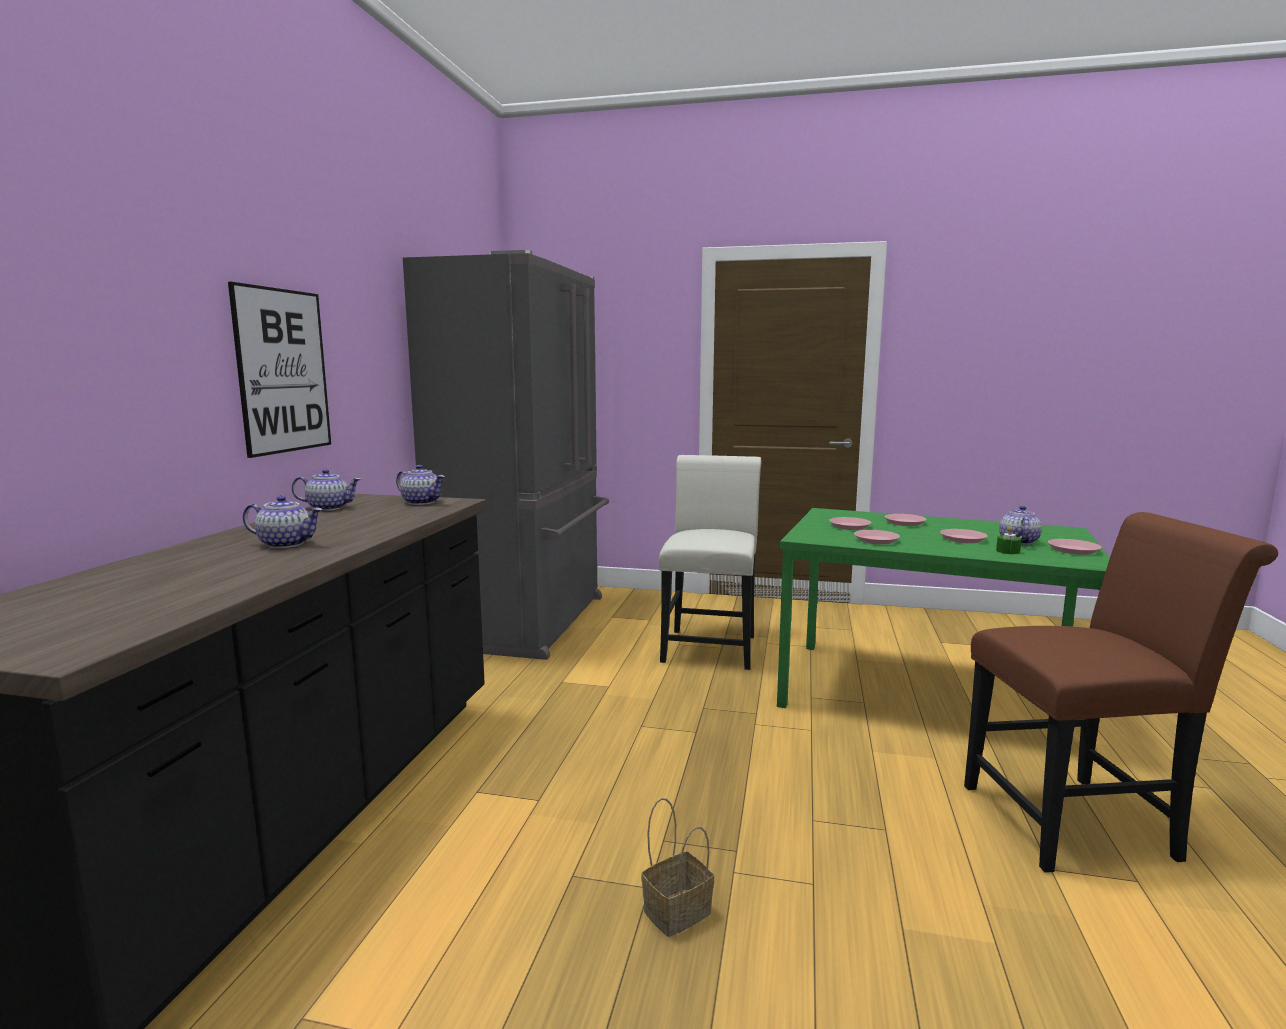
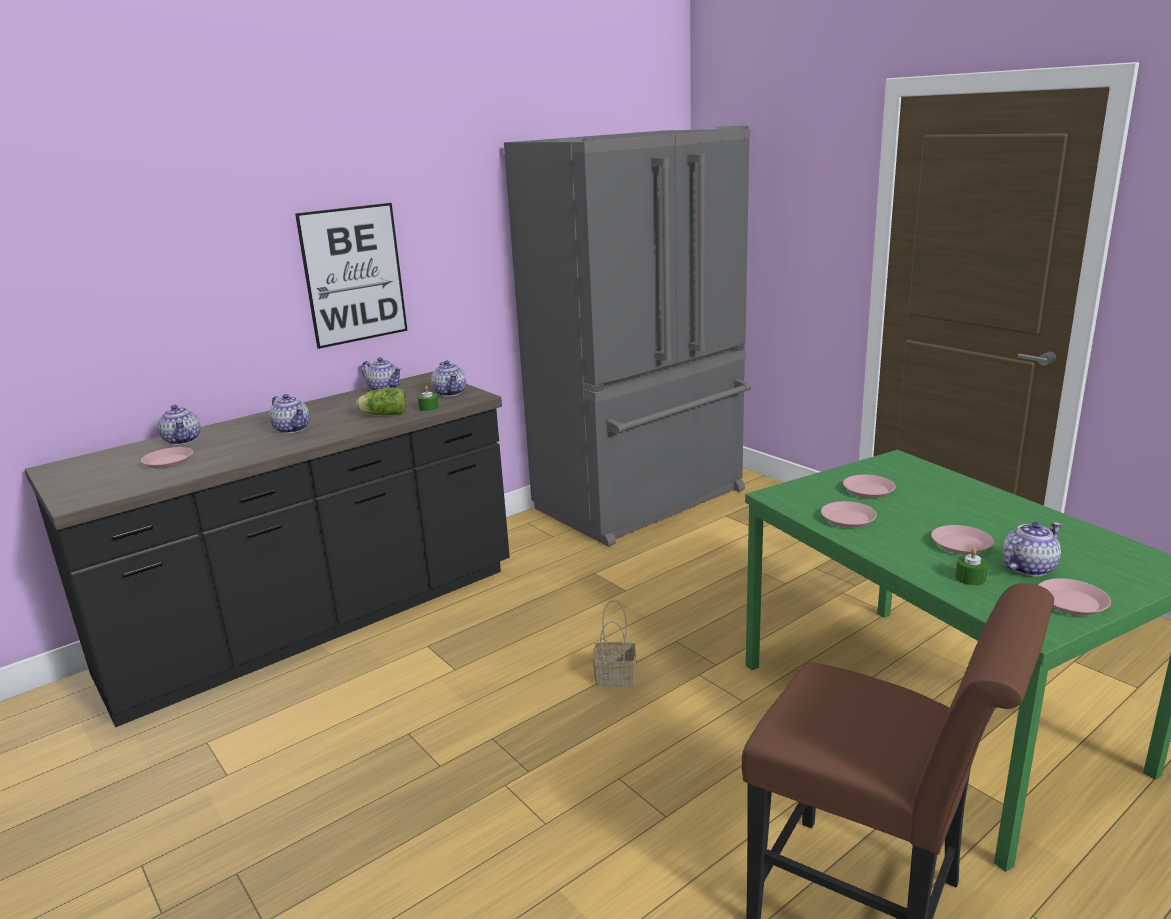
camera: 40 degrees right, 10 degrees up
(120, 574) = (183, 440): none -> teapot
(383, 521) = (383, 414): none -> lettuce
(427, 512) = (428, 408): none -> green candle
(678, 910) = (436, 790): basket -> basket (616, 676)
(710, 645) = (777, 577): white chair -> none
(905, 523) = (953, 500): pink plate -> pink plate (168, 461)

